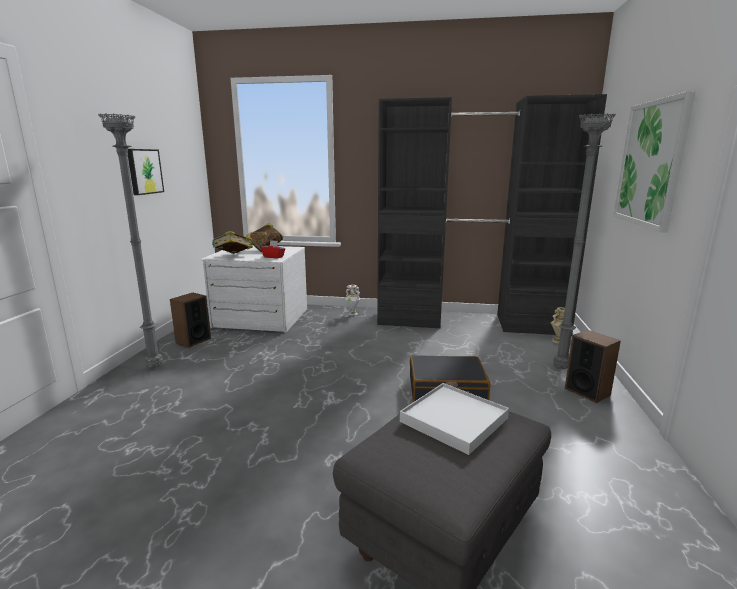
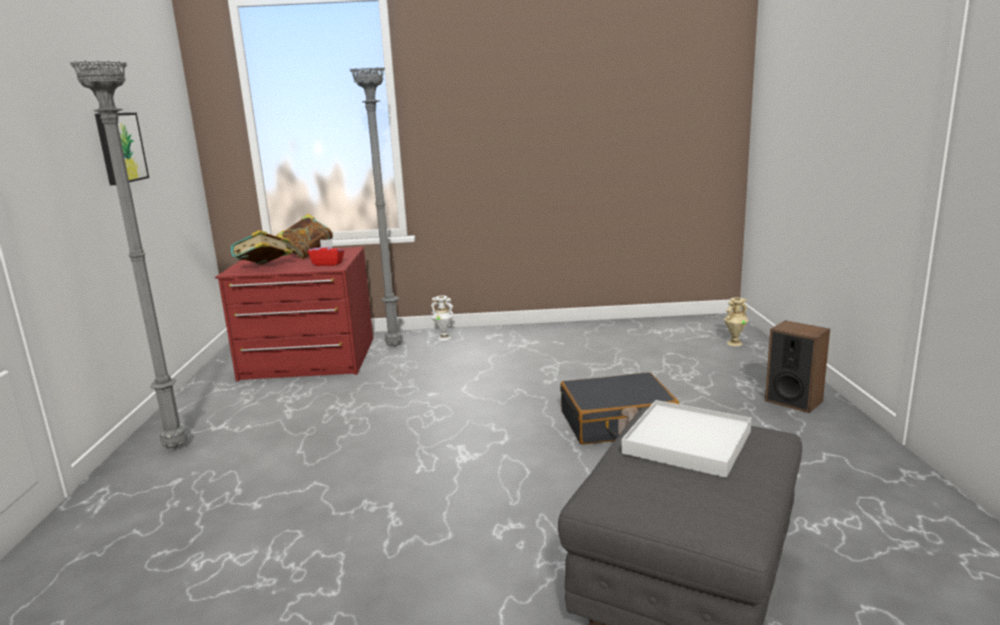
camera: 10 degrees left, 0 degrees up
(193, 340) = (218, 402): speaker -> none
(260, 318) = (308, 359): white dresser -> red dresser
(470, 321) = (612, 330): black wardrobe -> none
(561, 369) = (752, 377): grey floor lamp -> grey floor lamp (395, 347)
(650, 163) = (843, 99): picture -> none

